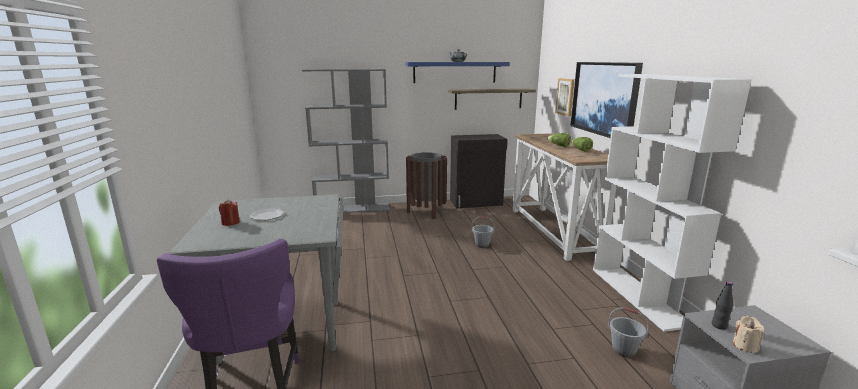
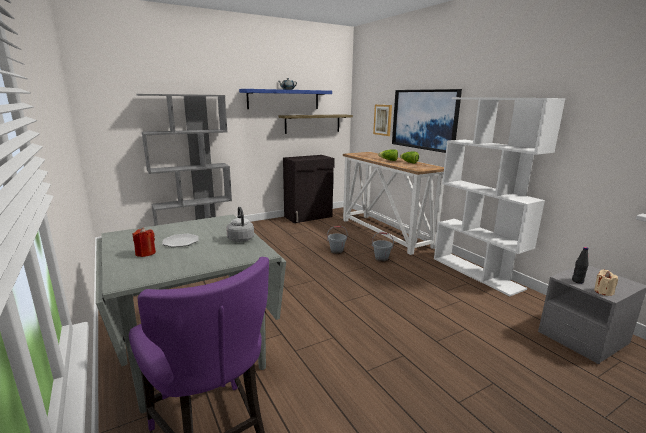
camera: 20 degrees left, 0 degrees up
(318, 219) = (240, 238): none -> grey kettle
(426, 212) = (270, 229): brown trash can -> none
(623, 350) = (494, 315): grey bucket -> grey bucket (381, 259)

